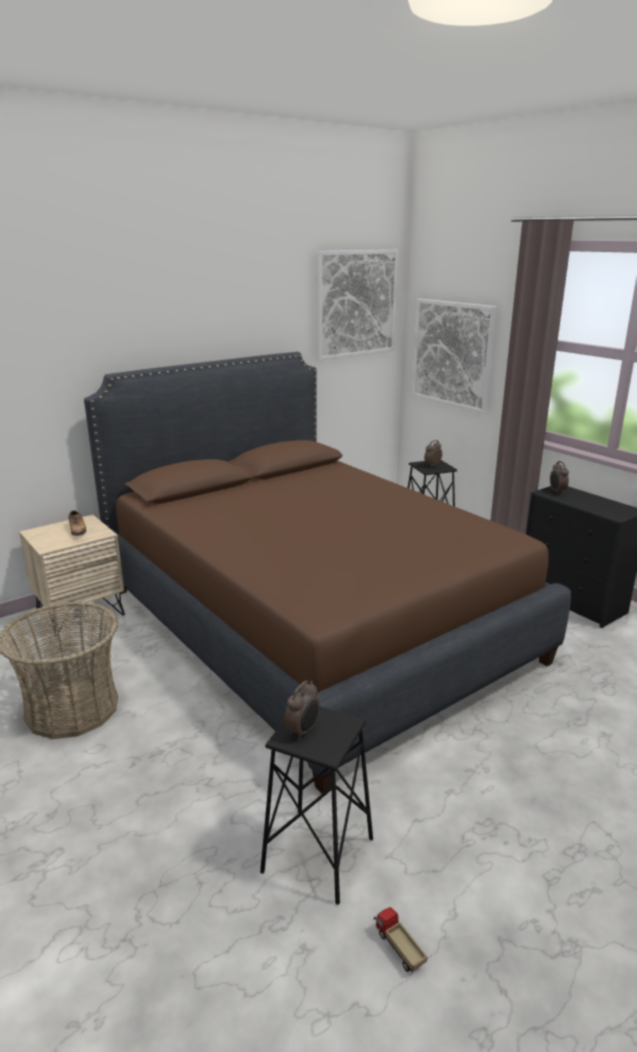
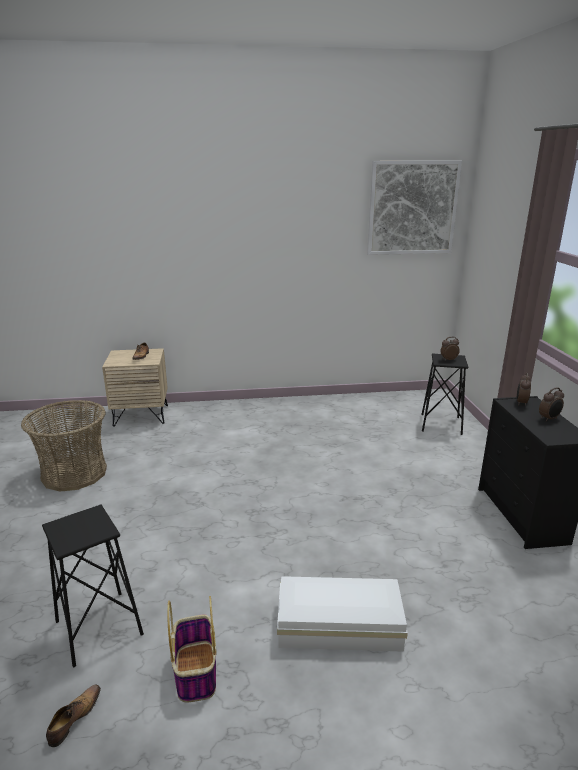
camera: 30 degrees right, 0 degrees up
(303, 731) = (72, 525): alarm clock -> alarm clock (549, 419)
(313, 623) = (276, 465): brown bed -> none
(398, 948) = (74, 719): toy truck -> shoe
(452, 354) = (492, 260): picture -> none
(460, 844) = (195, 670): none -> basket
(537, 747) = (341, 626): none -> white storage box

